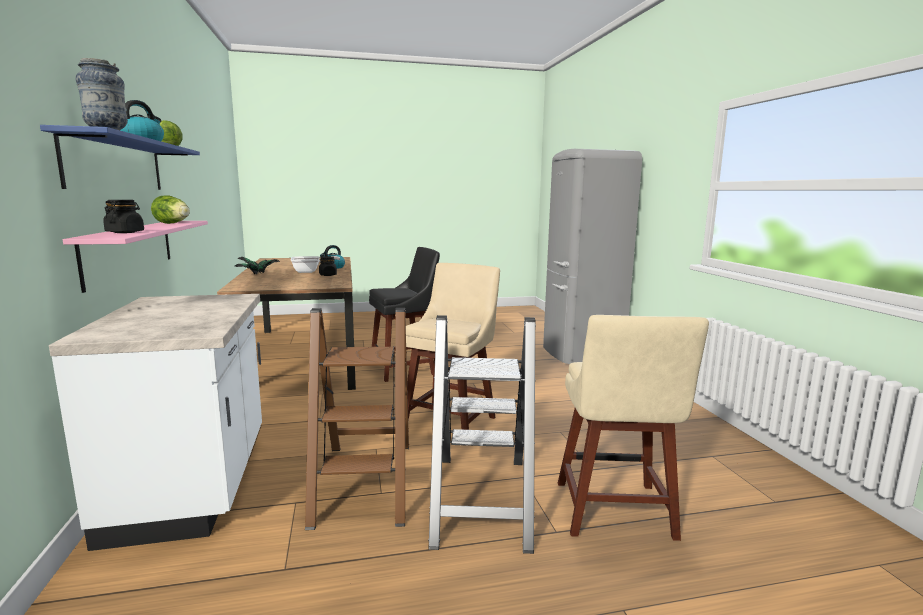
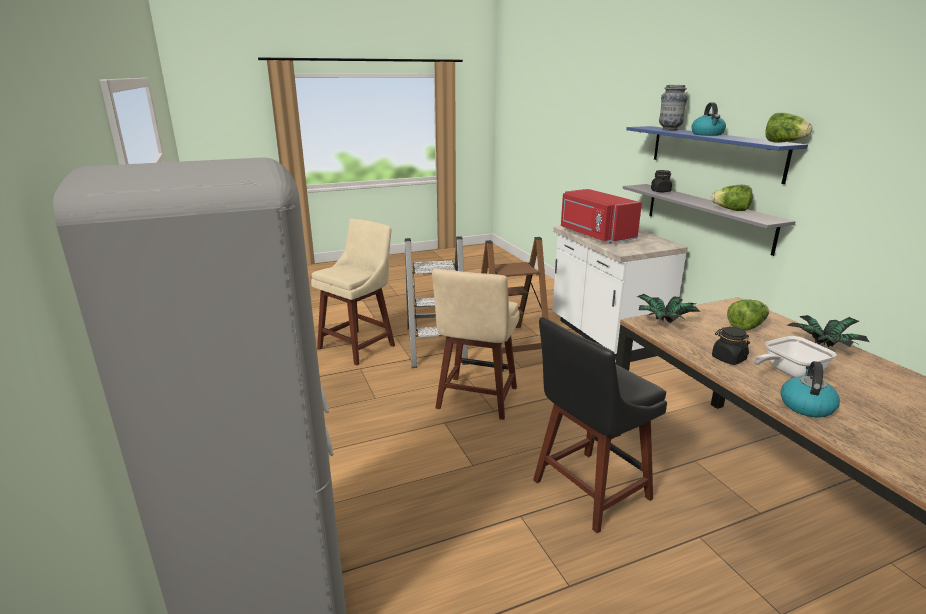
camera: 170 degrees right, 10 degrees up
(131, 250) = (707, 216): pink shelf -> grey shelf
(203, 316) = (595, 235): none -> red microwave
(274, 281) = (746, 327): none -> lettuce
(325, 285) = (663, 322): none -> potted plant
(614, 513) = (359, 345): beige chair -> beige chair turned 45 degrees clockwise

